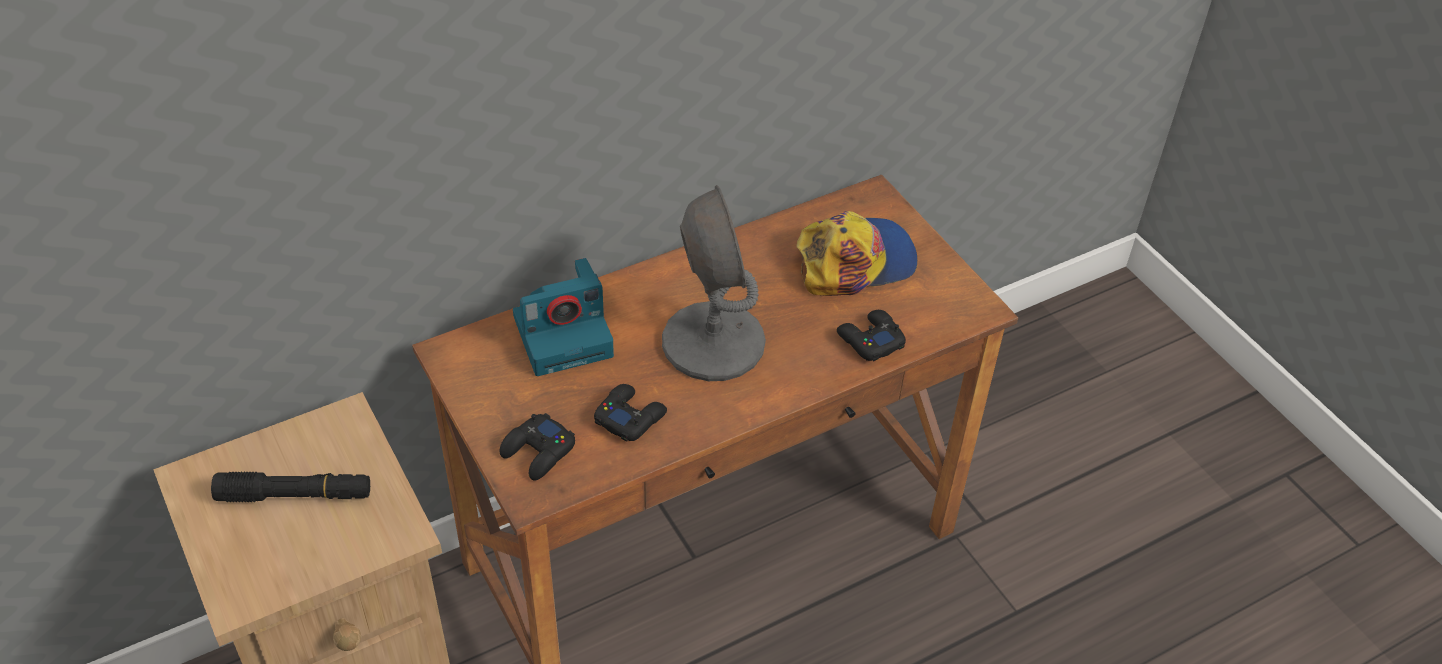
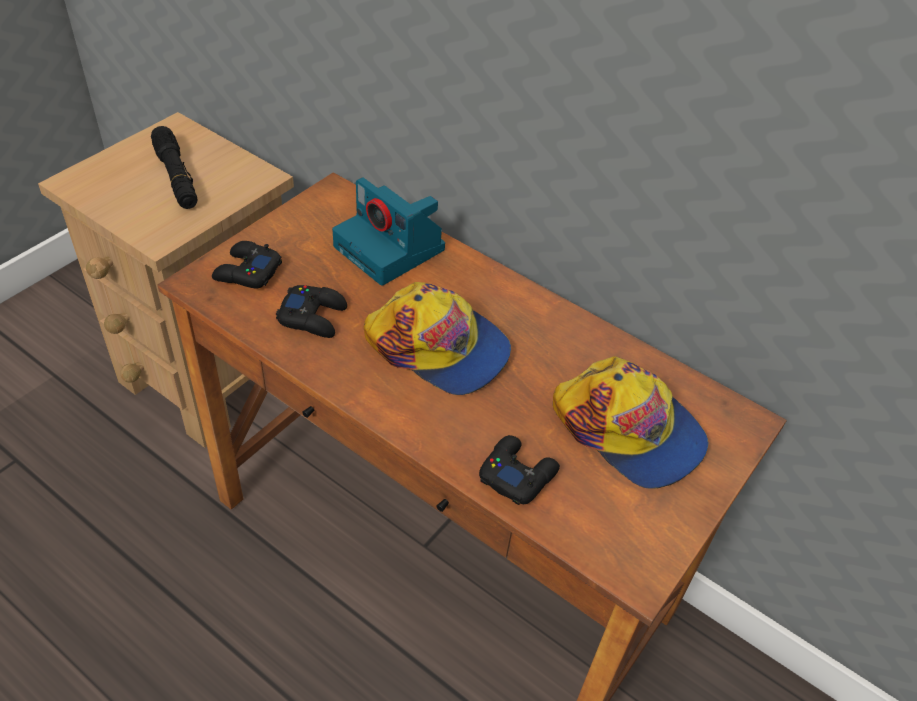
camera: 65 degrees right, 0 degrees up
(713, 342) = (439, 347): grey table lamp -> cap

